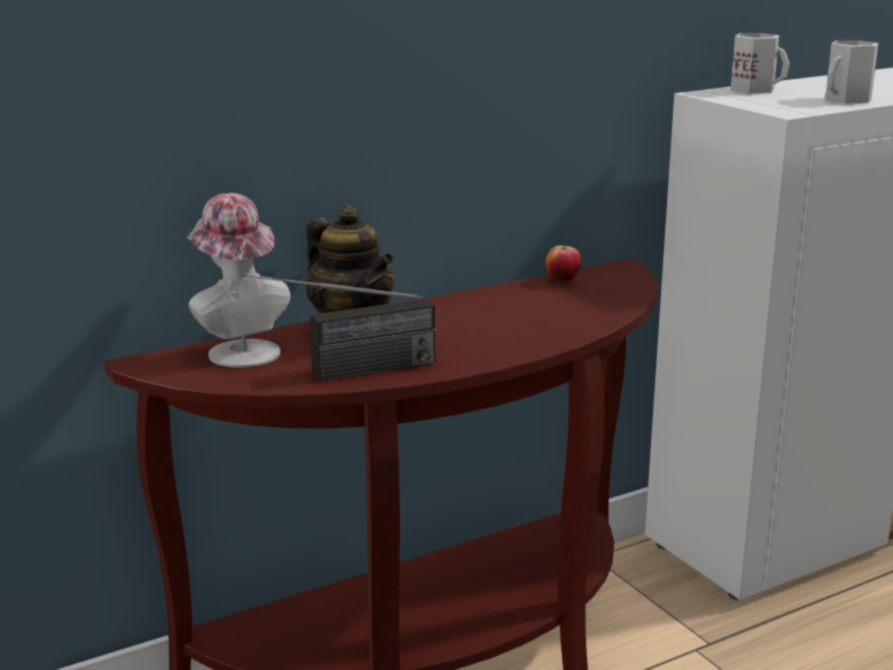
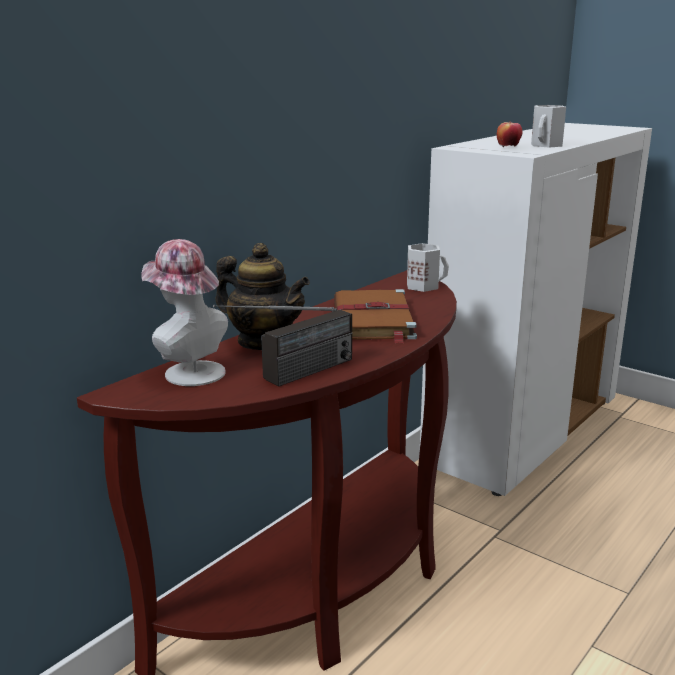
camera: 20 degrees left, 0 degrees up
(510, 319) = (373, 320): none -> brown book
(562, 281) = (381, 289): apple -> apple (508, 147)
(754, 89) = (479, 143): white mug -> white mug (423, 286)

